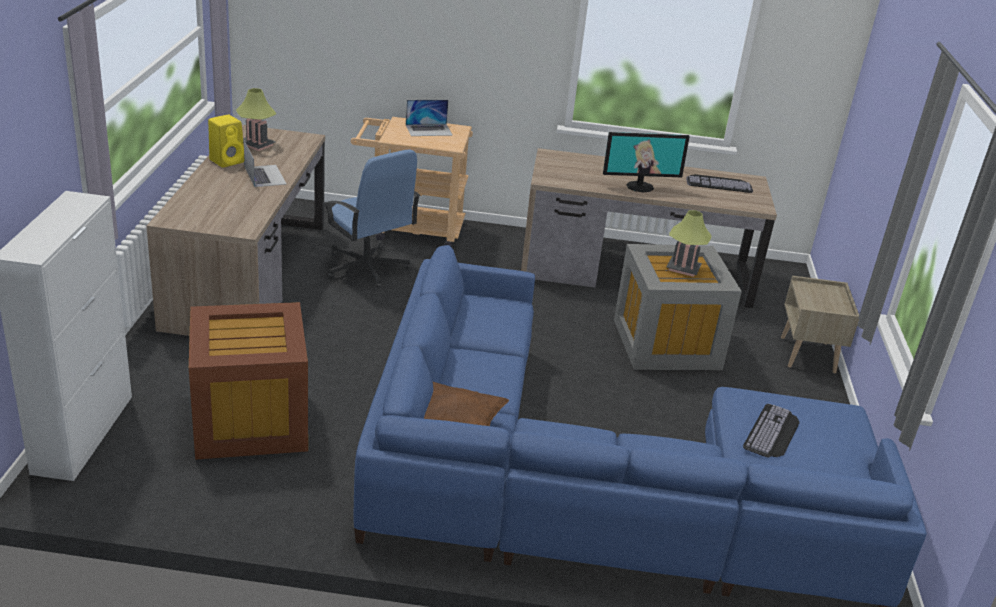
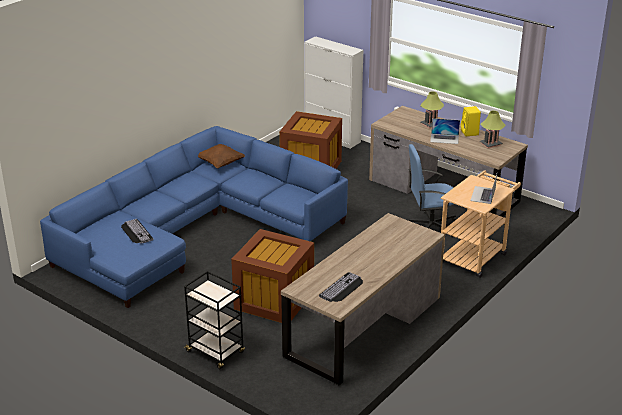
camera: 125 degrees right, 0 degrees up
(639, 186) = (359, 251): monitor -> none
(668, 345) = (273, 300): grey storage box -> brown storage box
(683, 268) = (274, 254): table lamp -> table lamp (430, 124)
(808, 355) = (216, 352): beige nightstand -> black cart

